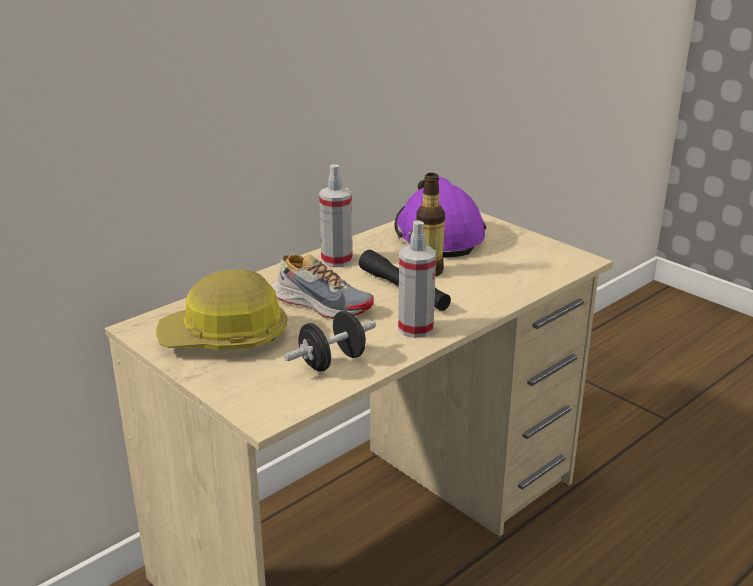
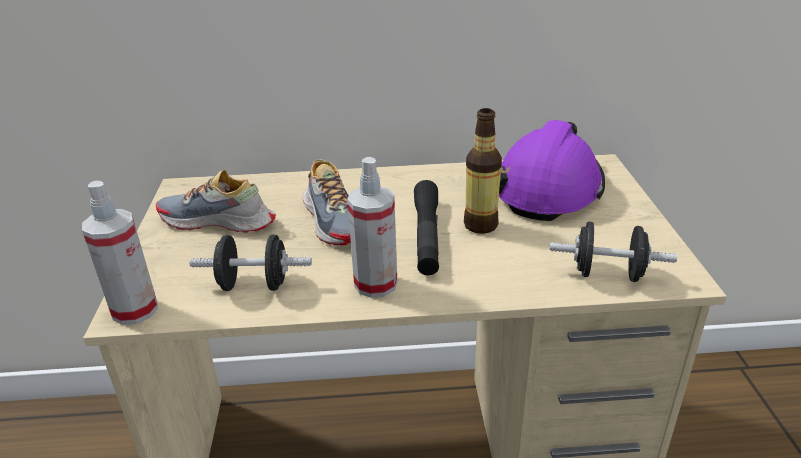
camera: 40 degrees right, 5 degrees up
(225, 337) = (218, 222): hard hat -> shoe
(337, 260) = (412, 182): spray bottle -> spray bottle (135, 310)
(542, 272) = (607, 274): none -> black dumbbell

